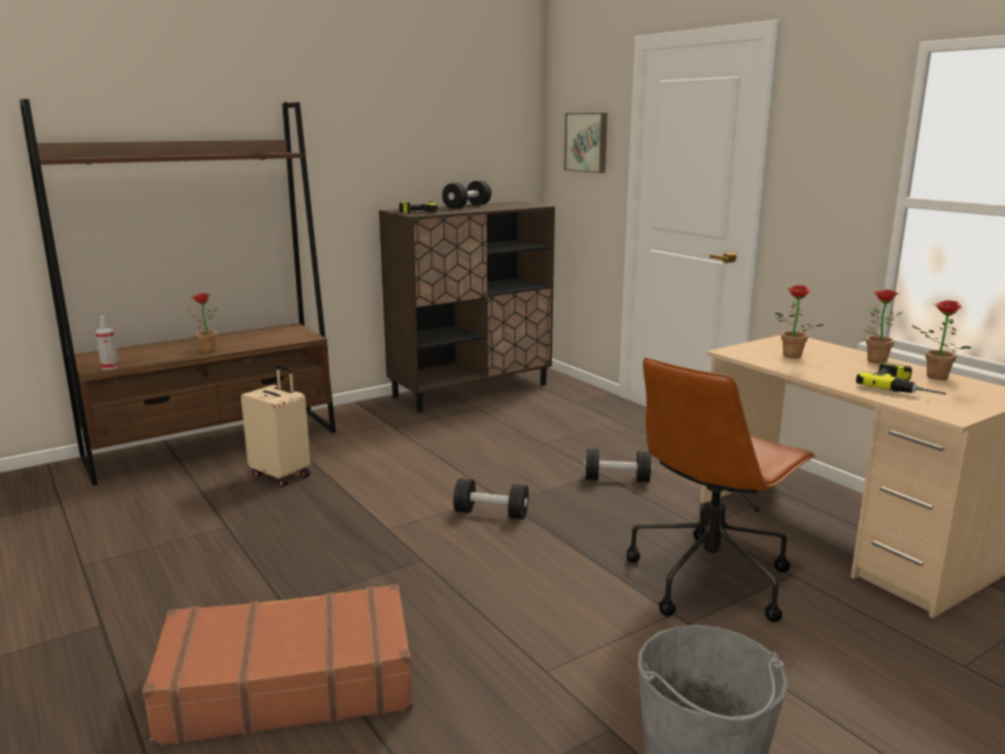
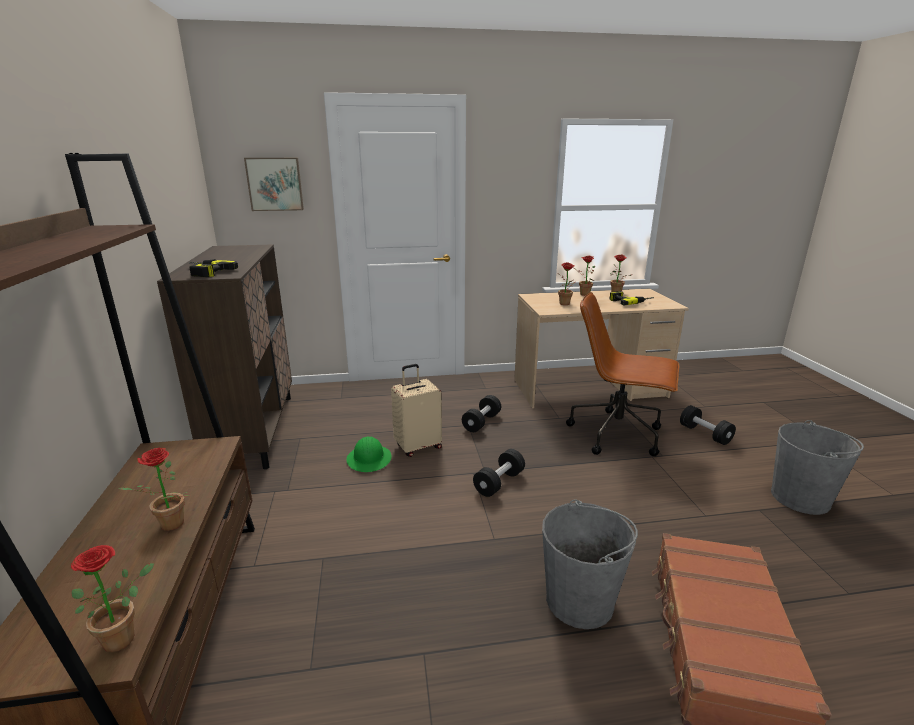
camera: 65 degrees left, 5 degrees up
(110, 367) = (126, 635): spray bottle -> potted plant
(282, 474) = (326, 588): beige suitcase -> beige suitcase (418, 446)
(318, 589) = (580, 600): none -> grey bucket
(467, 206) = (213, 258): black dumbbell -> black dumbbell (705, 434)
(472, 444) = (369, 459): none -> green hard hat
(710, 577) = (617, 434): brown office chair -> brown office chair turned 135 degrees clockwise

